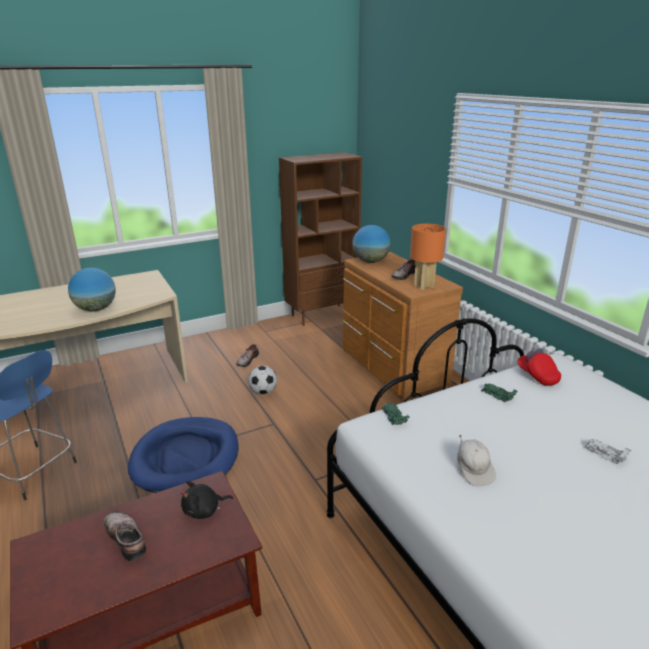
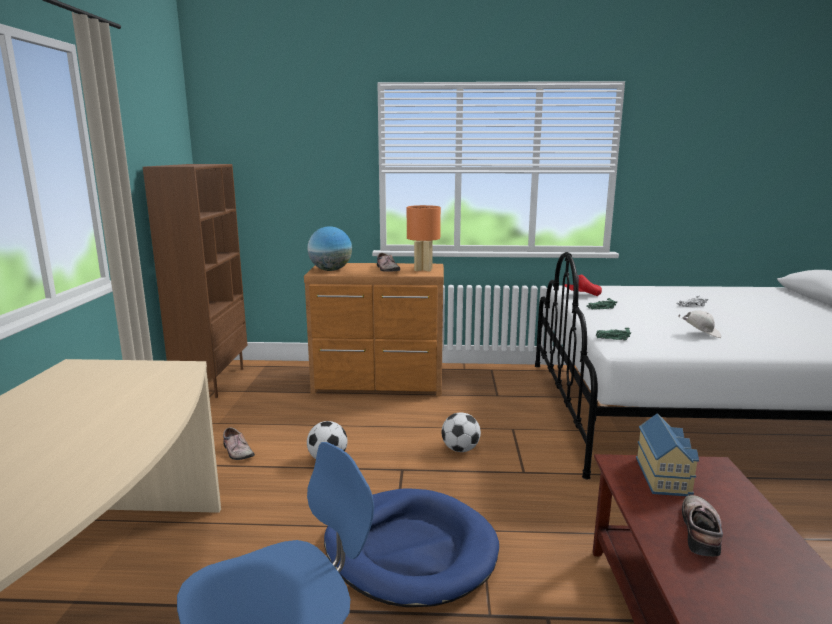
camera: 60 degrees left, 10 degrees down
(96, 309) = (139, 417): globe -> none
(128, 538) = (703, 532): shoe -> shoe turned 120 degrees clockwise
(204, 510) = (664, 476): black plush toy -> toy house
(323, 439) = (460, 449): none -> football

